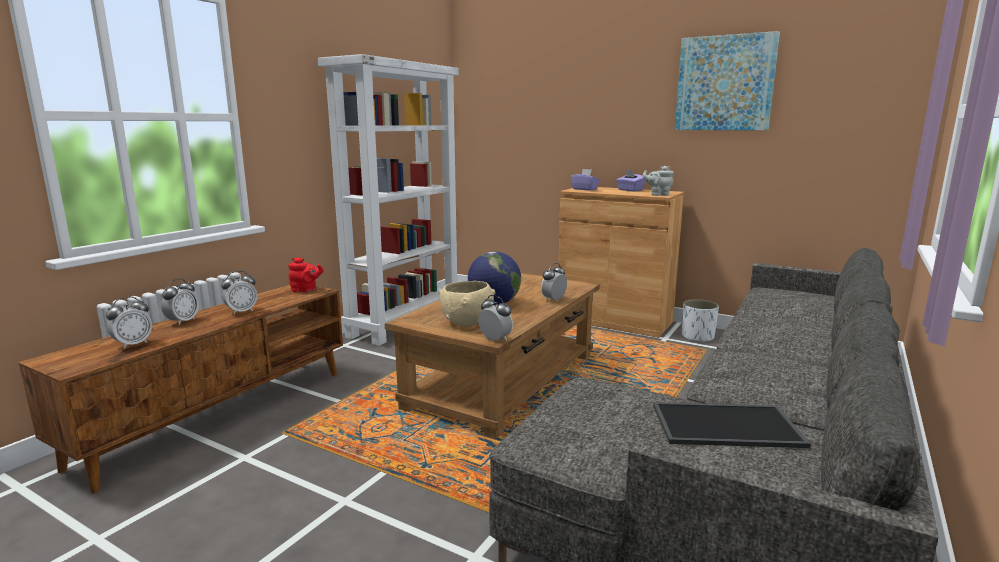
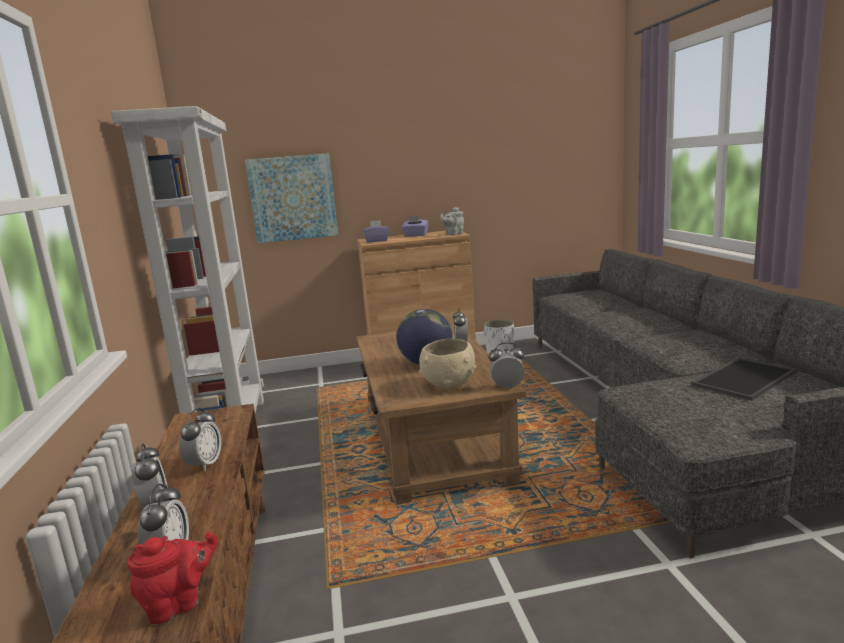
camera: 40 degrees left, 0 degrees up
(305, 290) = (215, 417): red teapot -> red teapot (179, 604)
(724, 83) = (476, 131): picture -> picture (293, 198)

